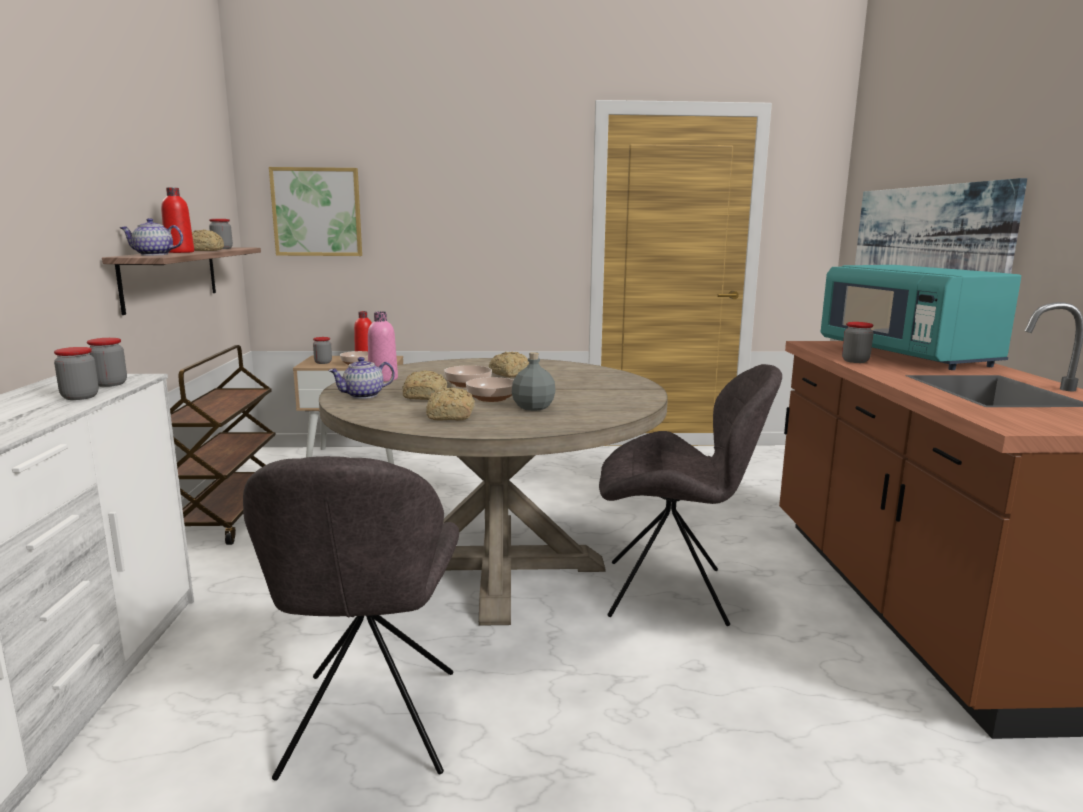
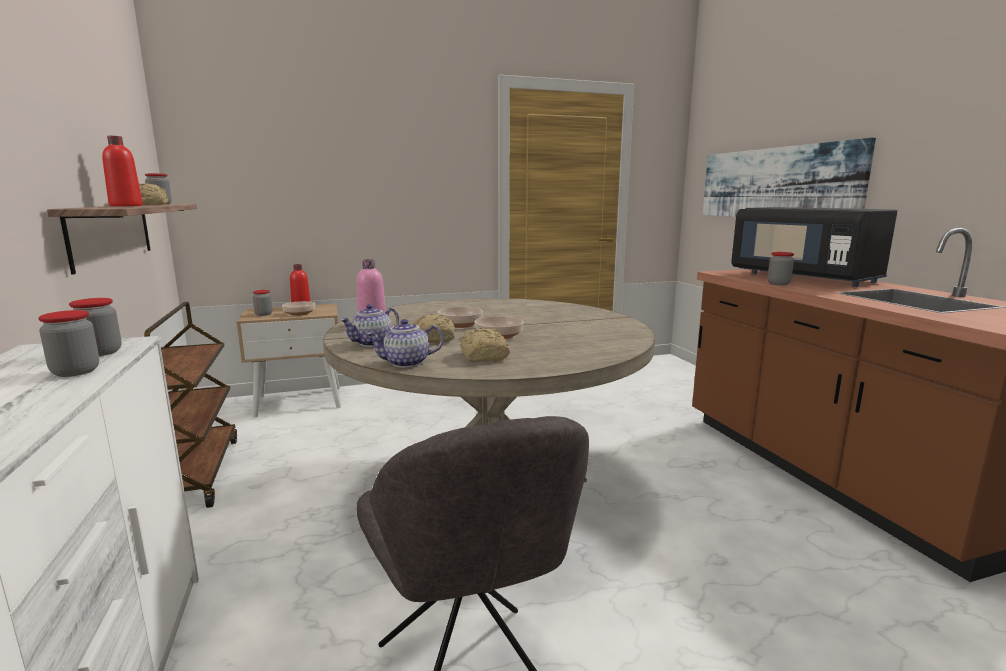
camera: 15 degrees left, 0 degrees up
(153, 255) = (105, 207): teapot -> teapot (406, 363)
(317, 212) = (245, 170): picture -> none
(511, 374) = (486, 313): bread -> none
(532, 407) = (547, 342): grey bottle -> none
(672, 593) = (653, 493): grey chair -> none
(907, 356) = (804, 278): turquoise microwave -> black microwave

